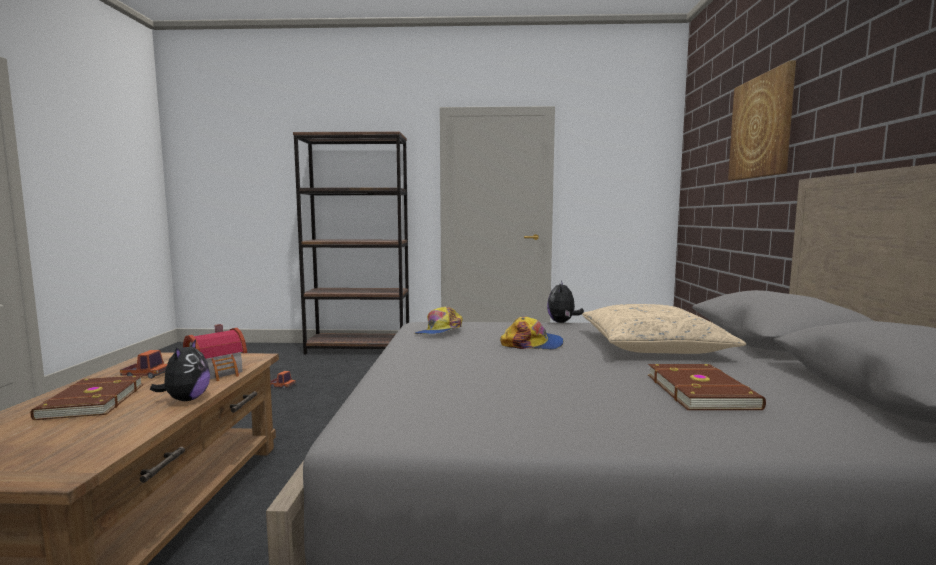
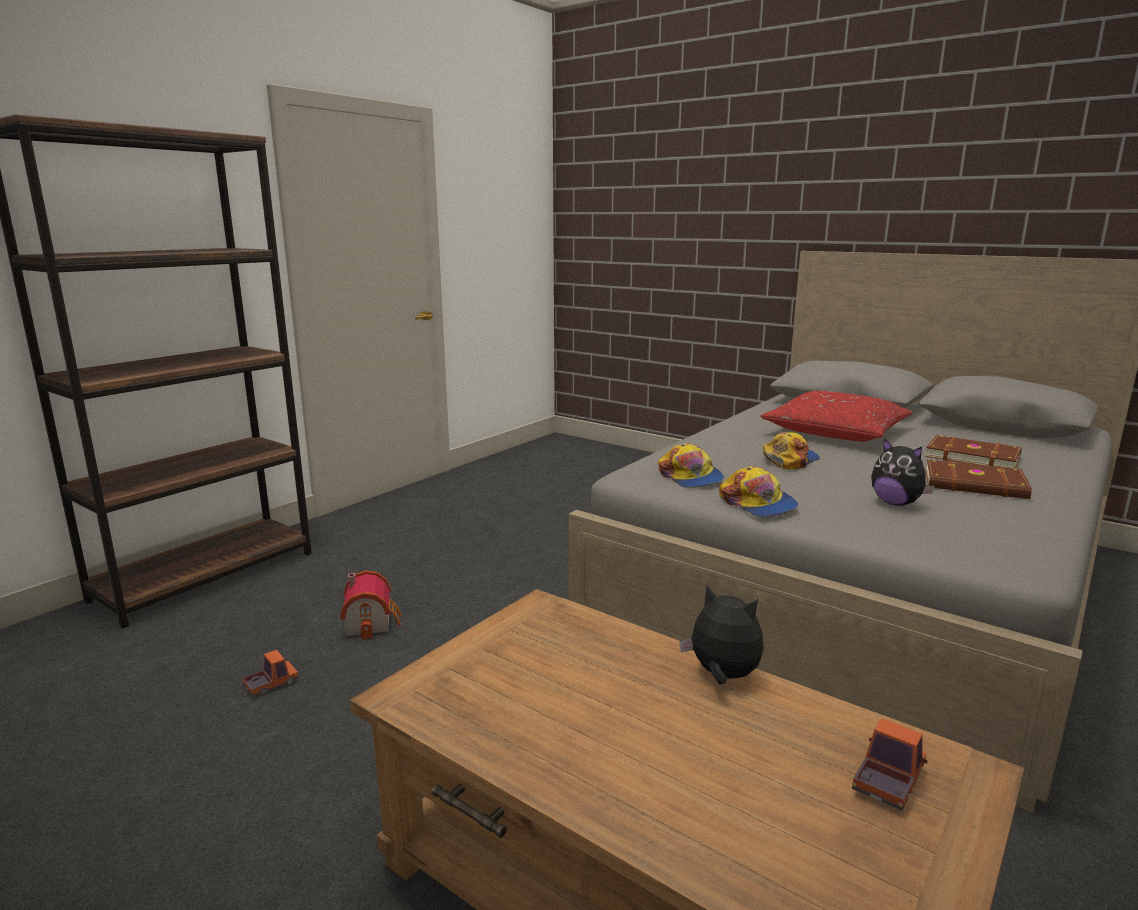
camera: 55 degrees left, 10 degrees up
(90, 401) = (662, 760): brown book -> brown book (975, 485)
(146, 375) = (543, 705): toy truck -> toy truck (888, 781)
(219, 372) = (600, 641): toy house -> toy house (372, 622)
(408, 348) = (758, 504): none -> cap
(562, 322) = (709, 430): plush toy -> plush toy (896, 503)
(652, 346) = (835, 432): beige pillow -> red pillow
(761, 127) = (722, 185): picture -> none

